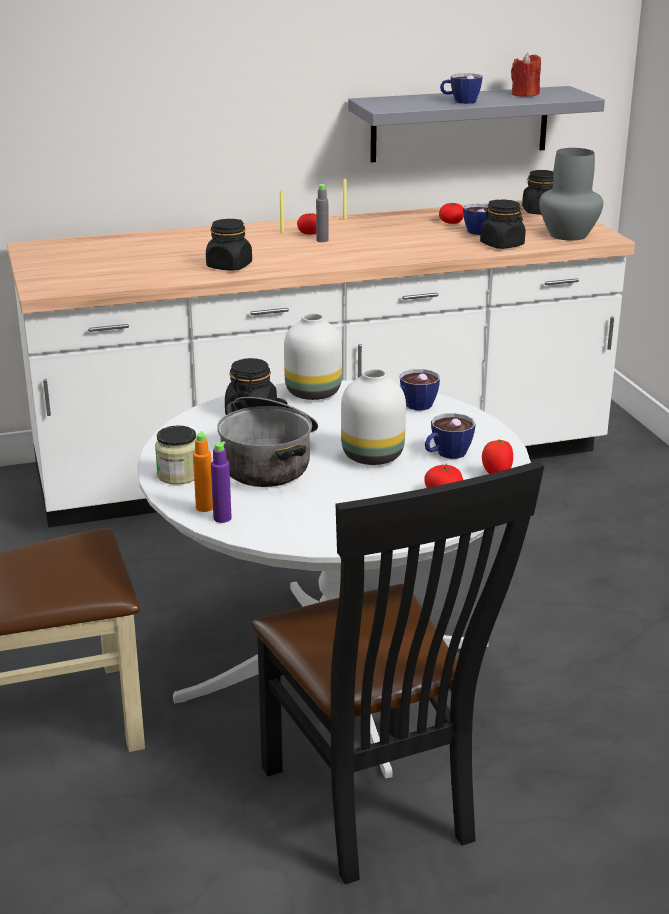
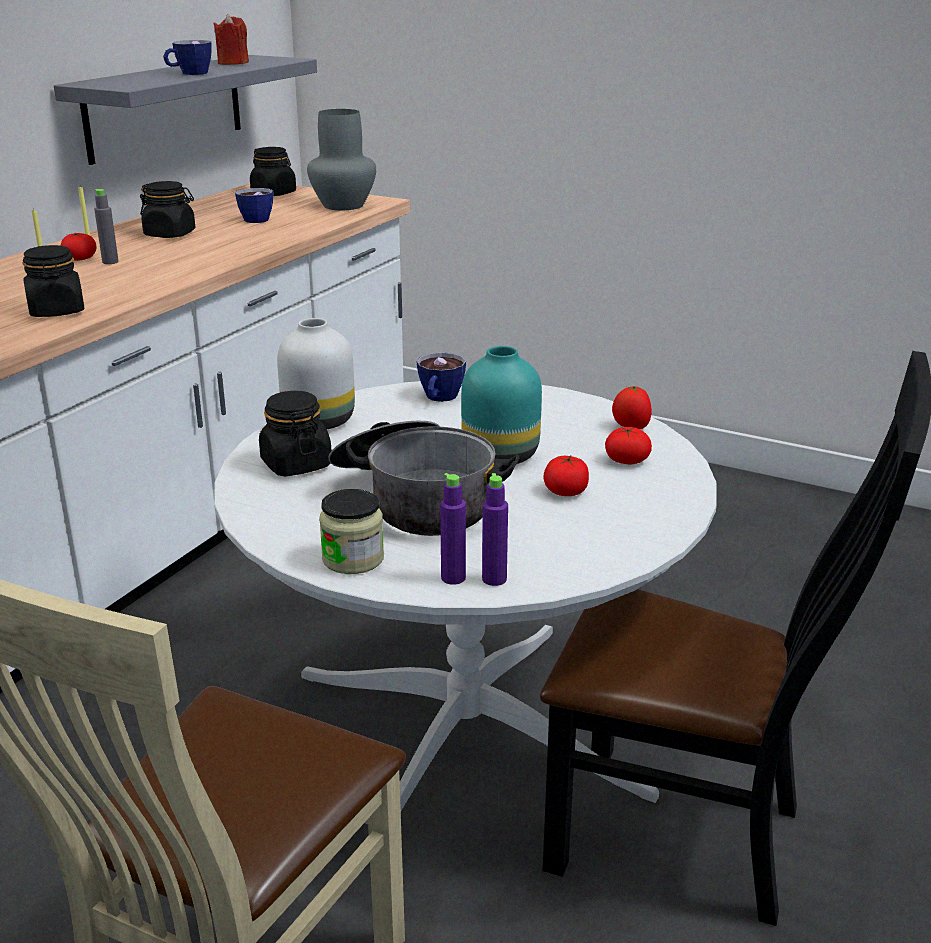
camera: 45 degrees left, 0 degrees up
(204, 507) = (453, 578): orange bottle -> purple bottle
(374, 456) = (502, 455): white vase -> turquoise vase
(446, 454) = (556, 427): cup -> none
(451, 222) = (210, 218): tomato -> tomato (566, 491)
(502, 245) = (305, 225): black jar -> black jar (170, 234)

